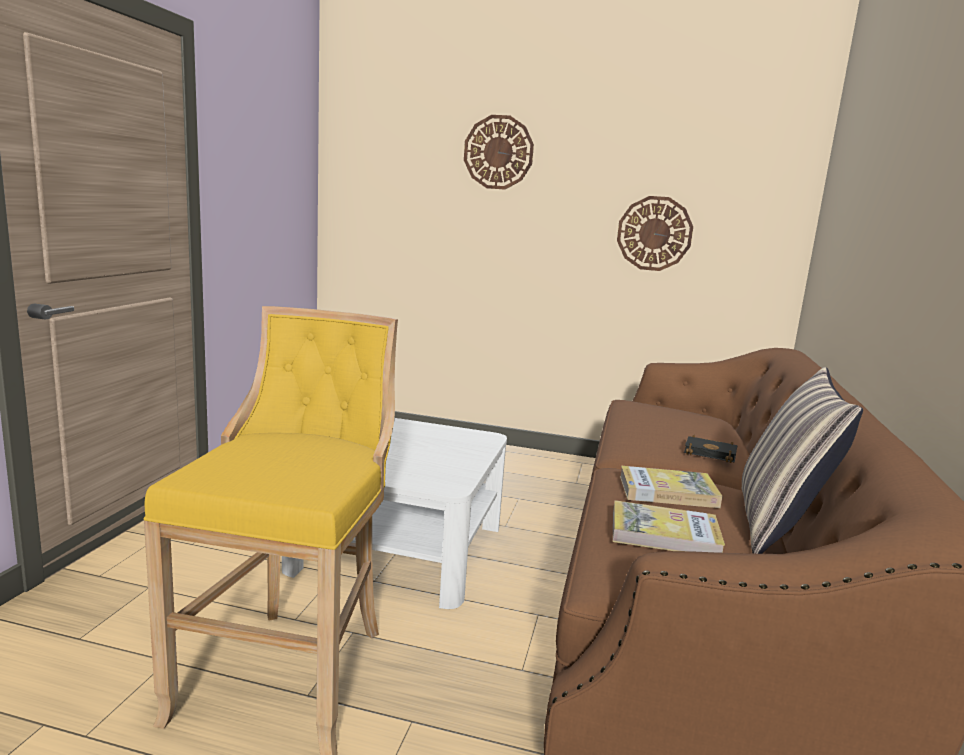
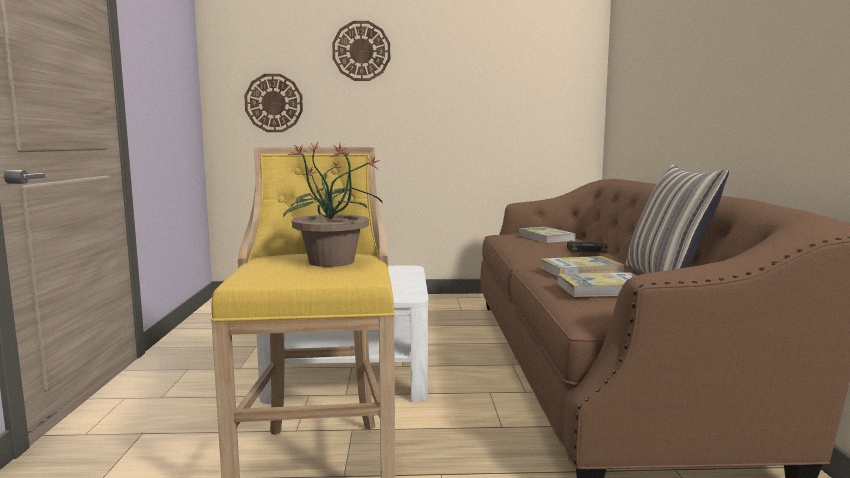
camera: 15 degrees left, 5 degrees down
(314, 457) = (332, 262): none -> potted plant
(654, 233) = (492, 107): wall clock -> wall clock (274, 103)
(677, 419) = (546, 237): none -> book

